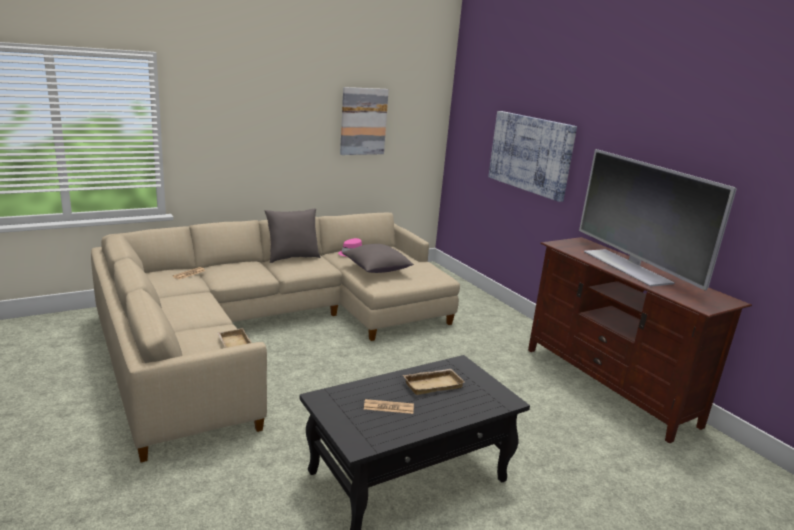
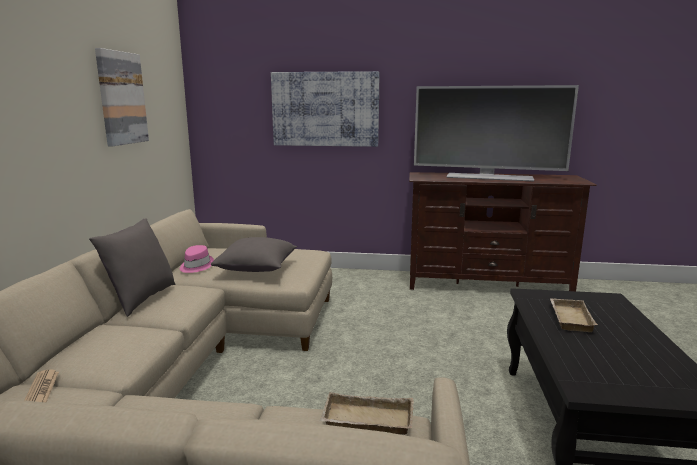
camera: 50 degrees left, 5 degrees down
(388, 407) = (616, 354): newspaper -> none

